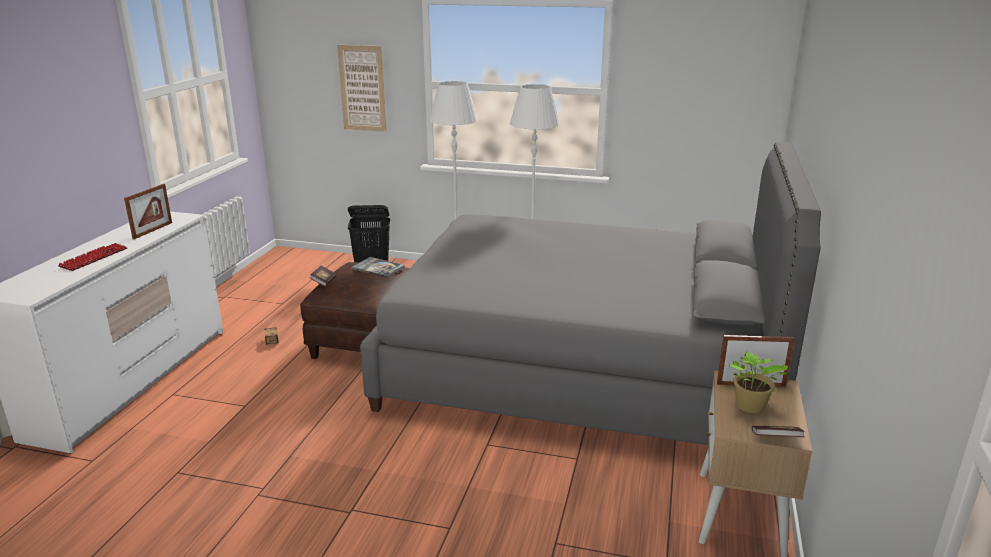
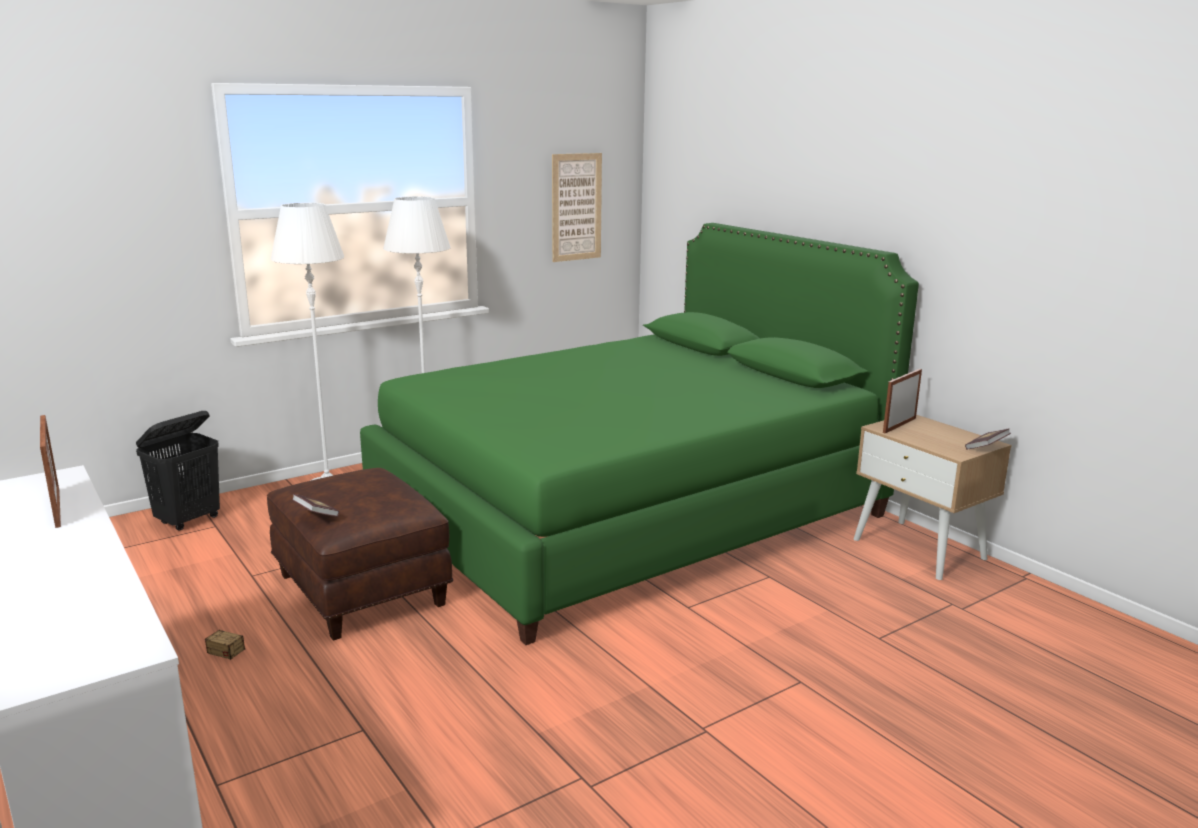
camera: 50 degrees left, 5 degrees down
(94, 258) = (71, 570): keyboard -> none
(362, 88) = (114, 233): picture -> picture (576, 207)
(378, 268) = (350, 477): book -> none
(581, 368) = (627, 512): grey bed -> green bed
(749, 407) = (931, 437): potted plant -> none

